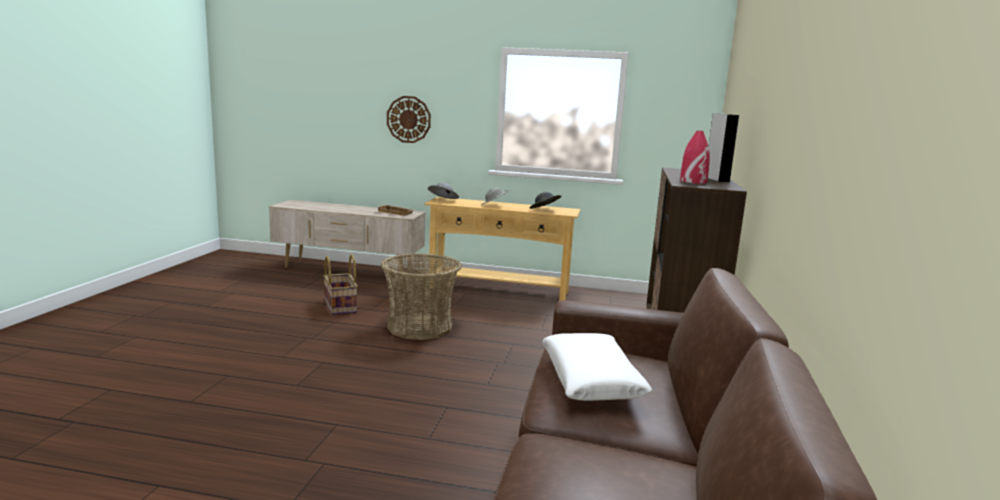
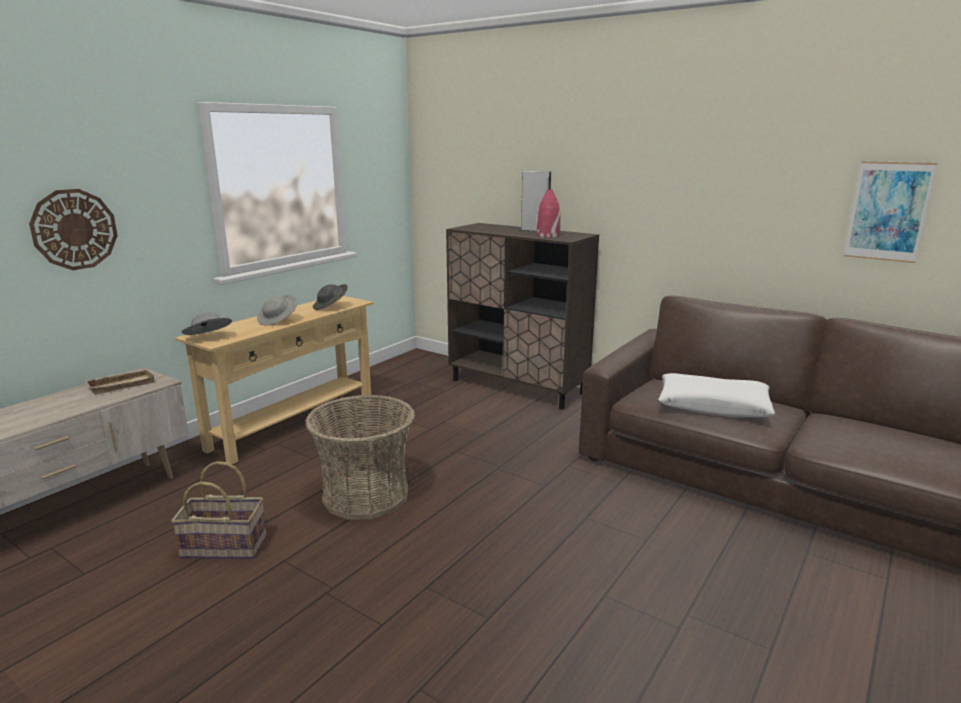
camera: 65 degrees left, 5 degrees up
(884, 183) = (888, 211): none -> picture

